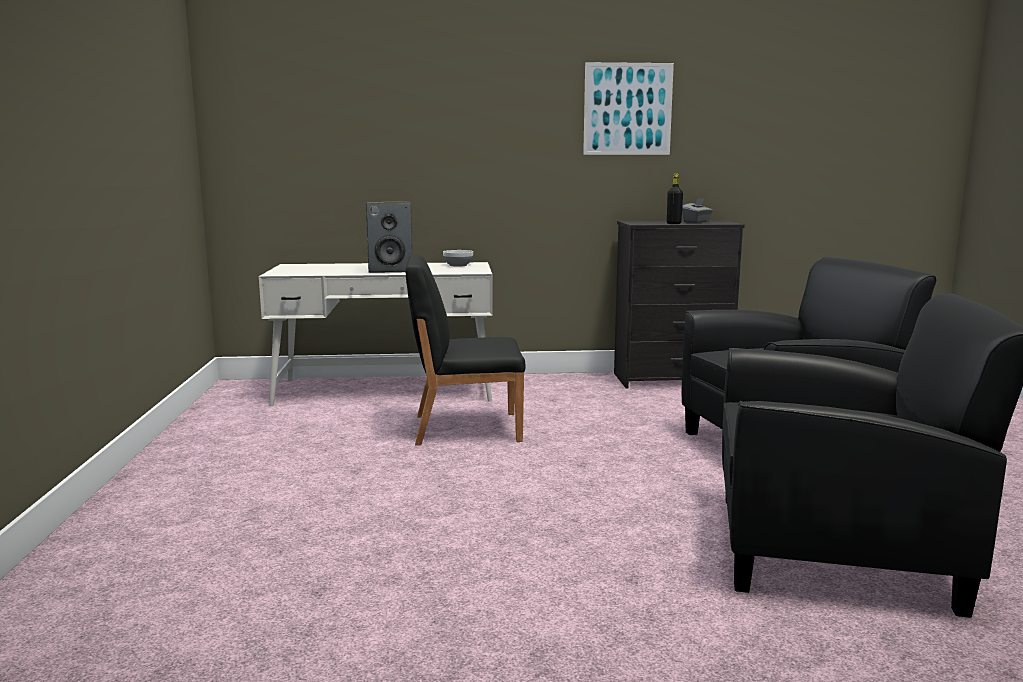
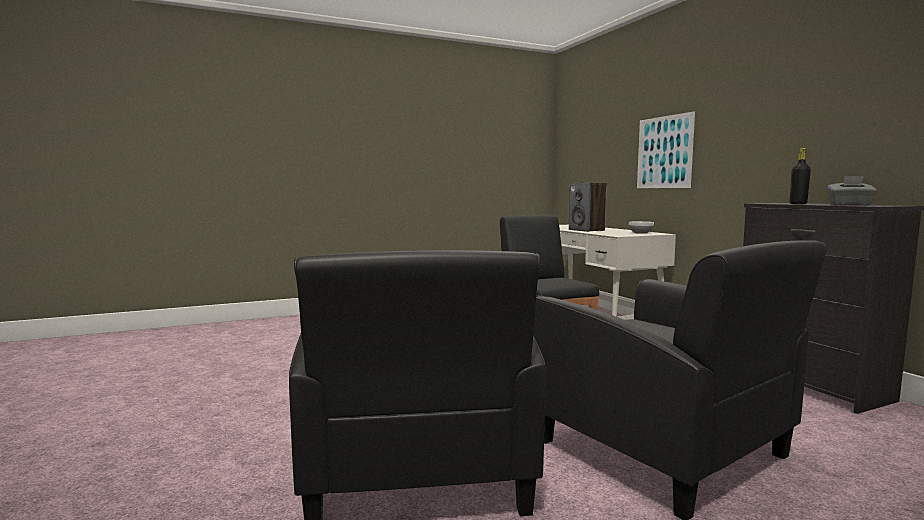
camera: 70 degrees right, 5 degrees down
(627, 109) = (808, 85): picture -> picture (664, 152)

